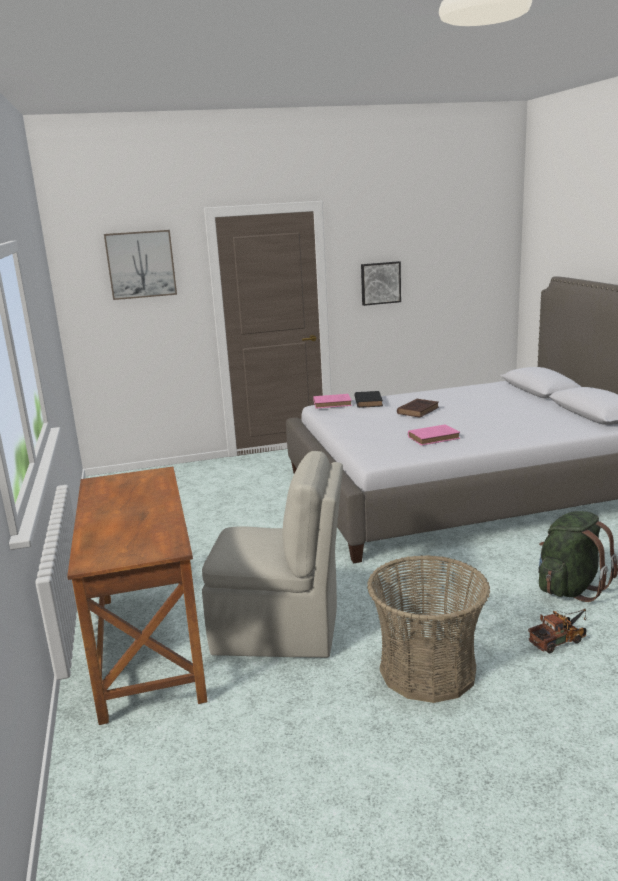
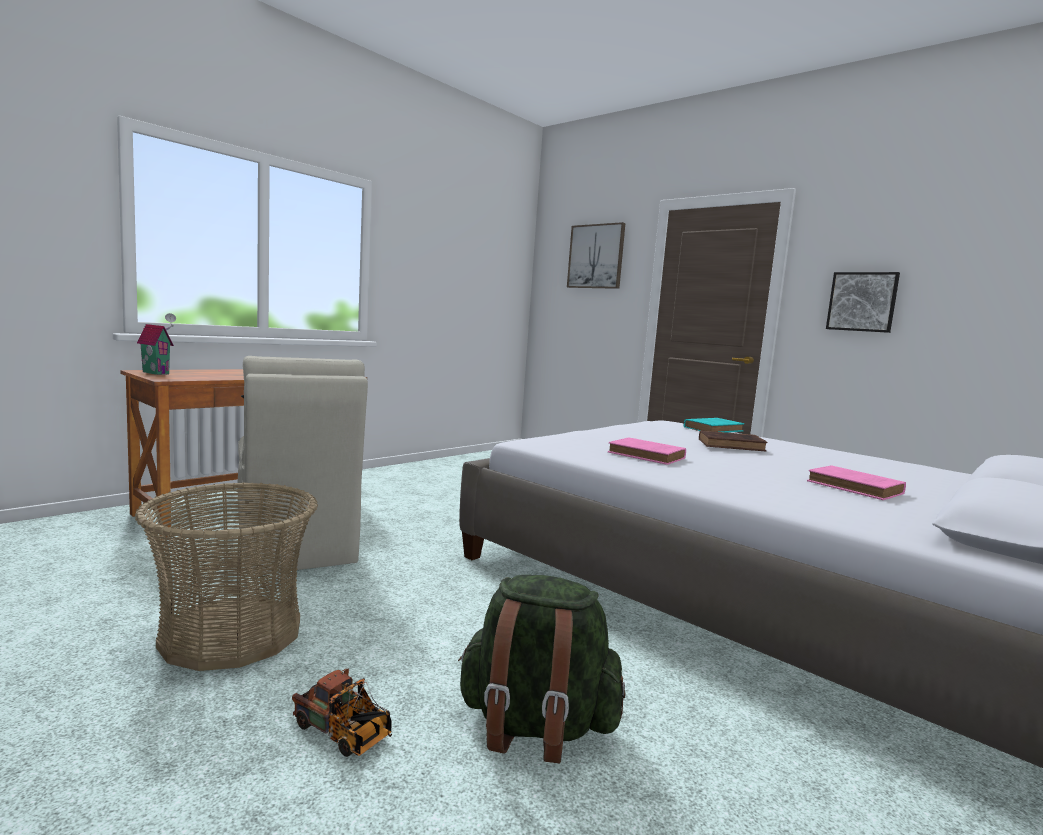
camera: 55 degrees right, 10 degrees down
(113, 555) = (158, 373): none -> toy house
(333, 403) = (678, 421): pink book -> pink book (857, 488)
(368, 401) = (714, 429): black book -> turquoise book

